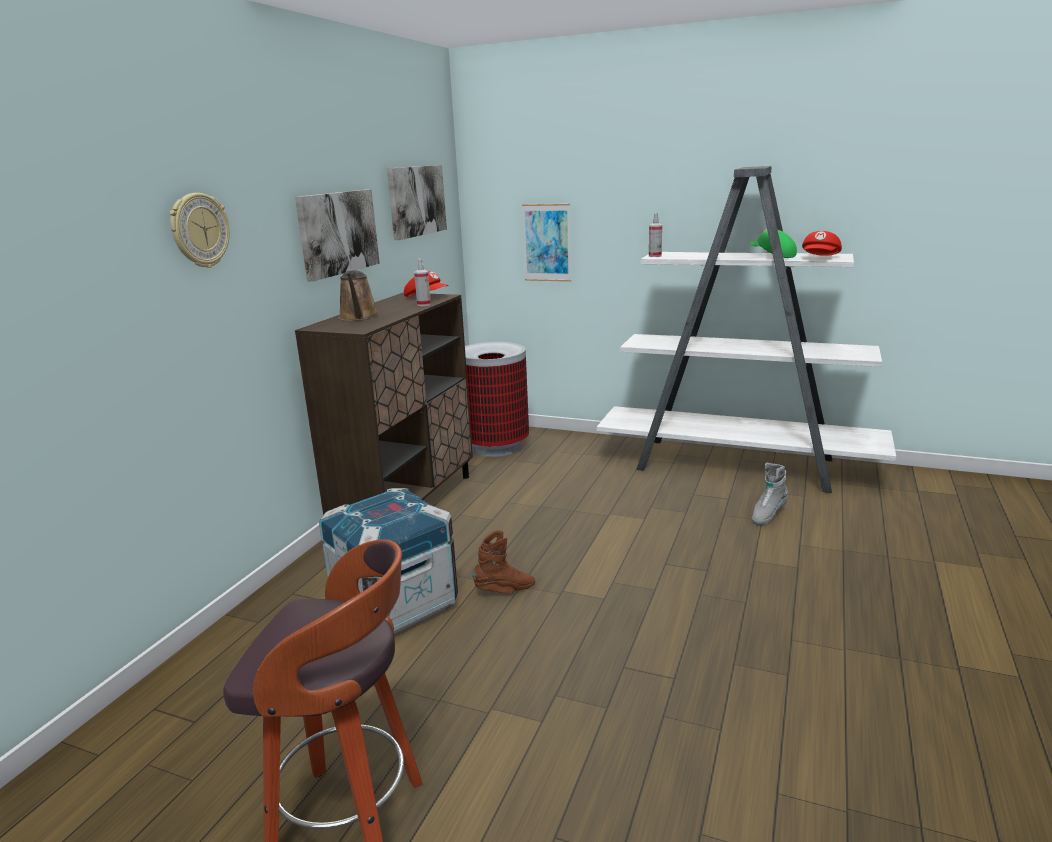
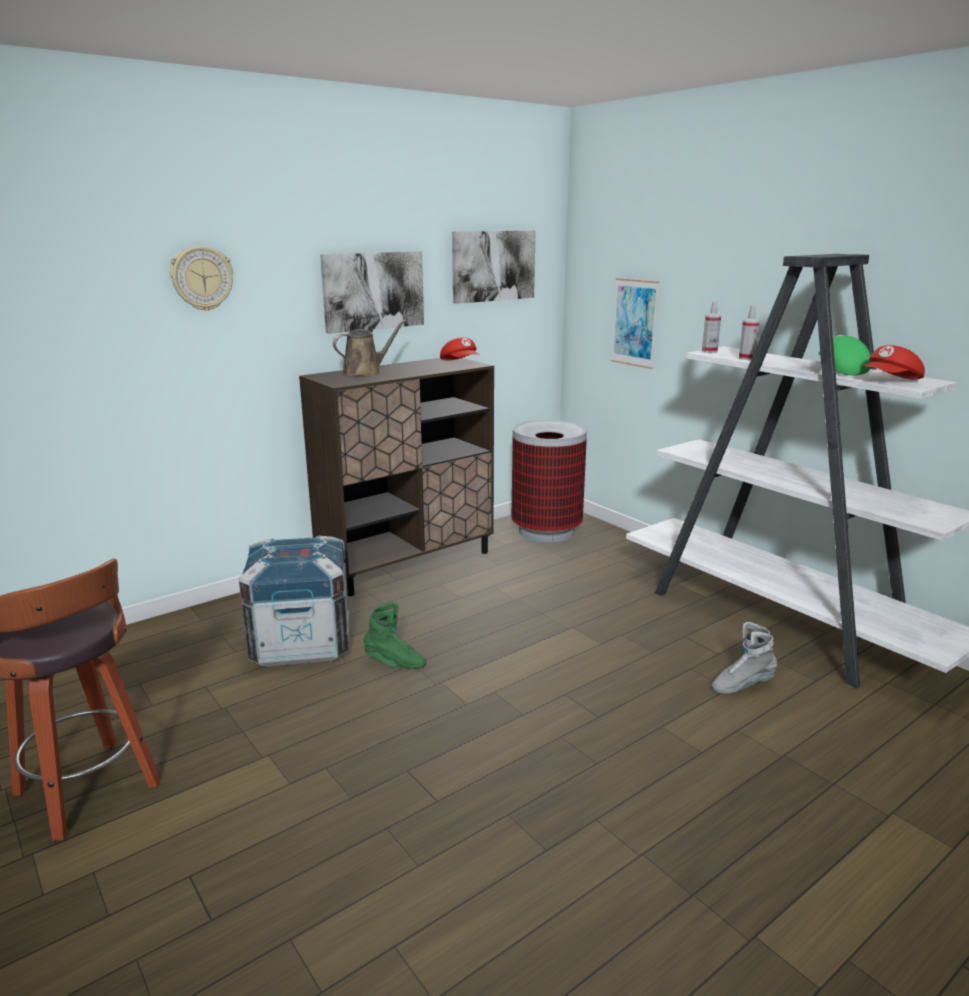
camera: 30 degrees right, 0 degrees up
(358, 317) = (365, 372): brown watering can -> brown watering can turned 150 degrees counterclockwise
(424, 304) = (440, 370): spray bottle -> spray bottle (746, 358)
(505, 590) = (395, 663): brown boot -> green boot

